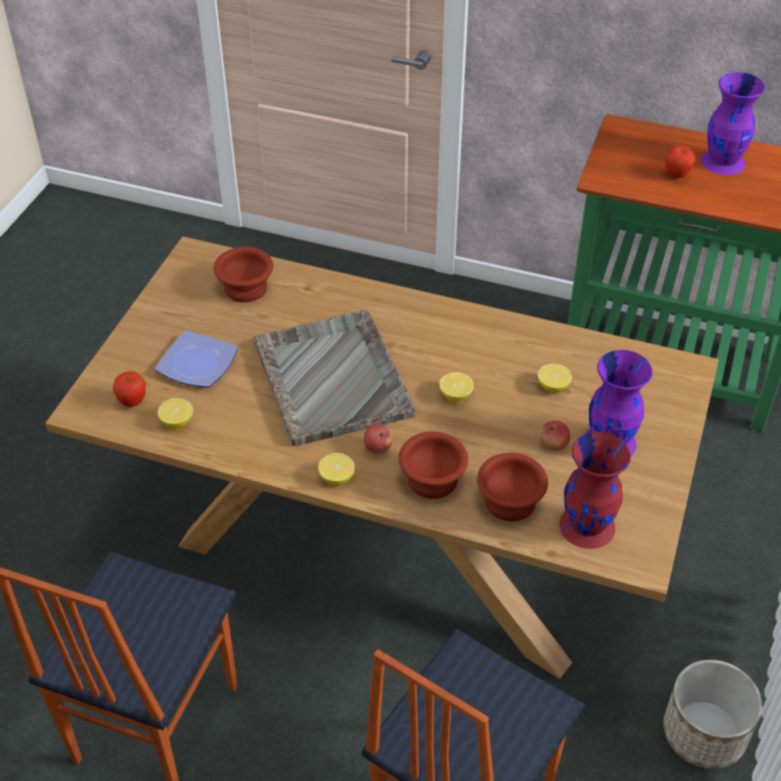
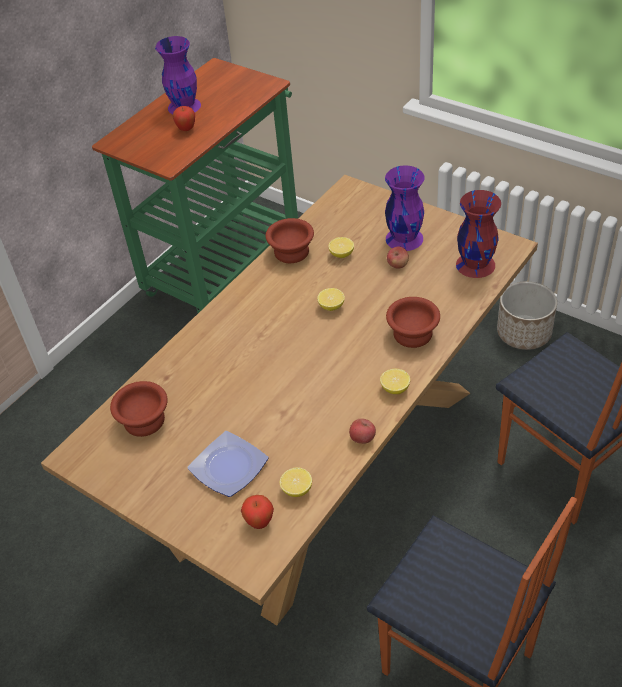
camera: 70 degrees left, 0 degrees up
(332, 378) = (284, 376): grey tray -> none
(378, 448) = (371, 359): apple -> apple (362, 439)
(512, 501) = (444, 296): brown bowl -> brown bowl (291, 251)

